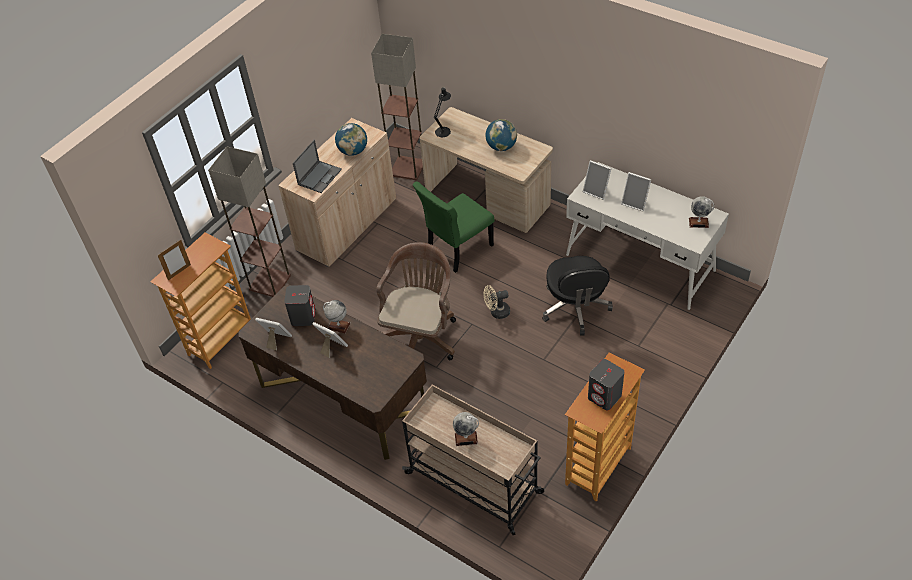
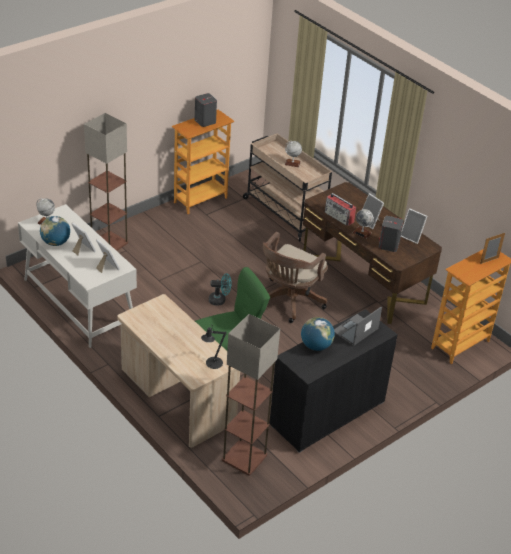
camera: 170 degrees left, 10 degrees down
(269, 282) = (413, 381): floor lamp -> floor lamp (109, 244)
(347, 225) = (327, 413): beige cabinet -> black cabinet
(372, 342) = (339, 217): none -> radio
(496, 312) = (220, 300): beige fan -> turquoise fan
(501, 147) = (165, 330): globe -> globe (56, 242)
(575, 308) = (155, 286): black office chair -> none

